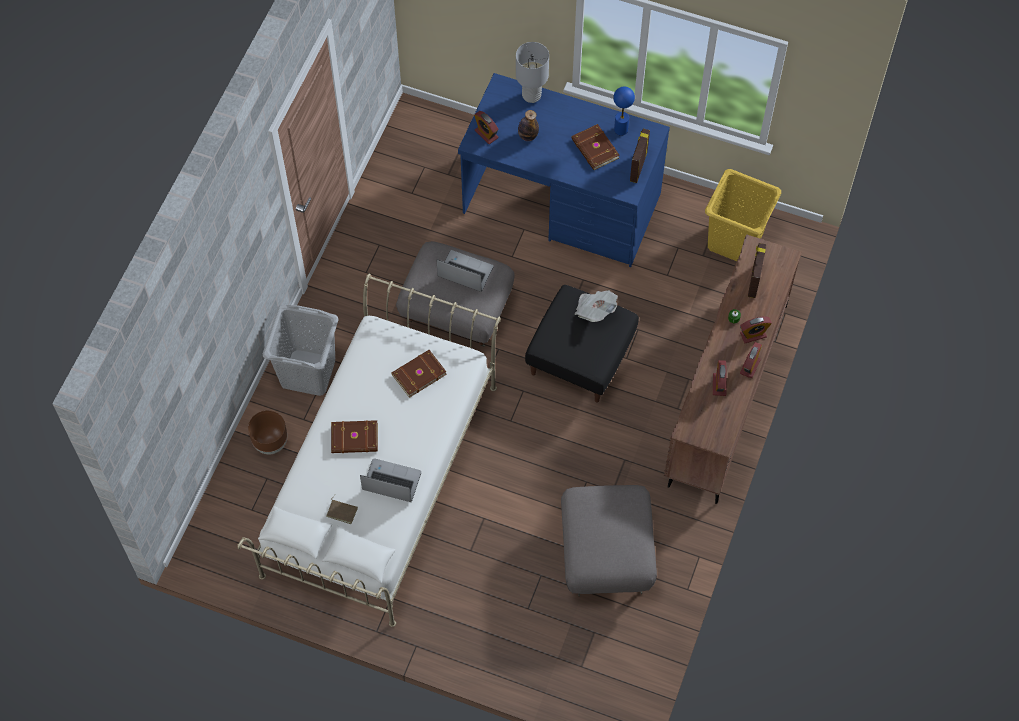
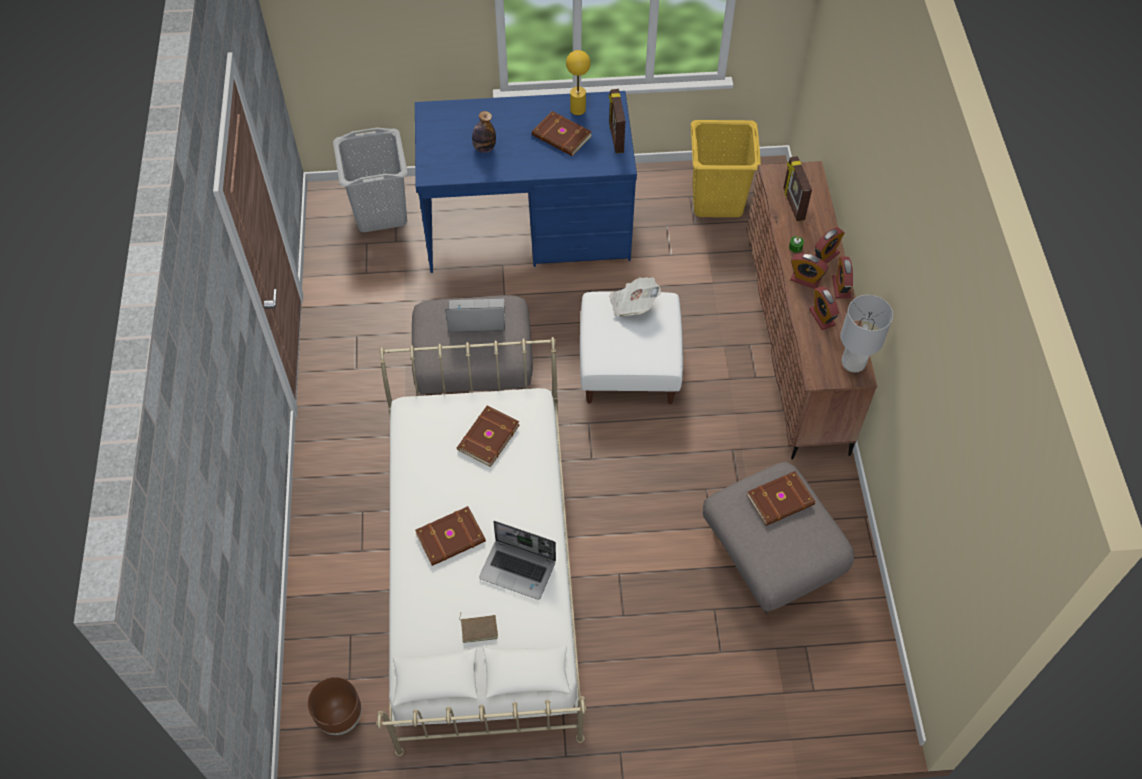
camera: 25 degrees left, 5 degrees down
(270, 442) = (335, 592): brown planter -> brown planter (340, 716)
(308, 372) = (342, 497): grey laundry basket -> grey laundry basket (381, 211)
(391, 482) = (519, 569): laptop -> laptop turned 150 degrees counterclockwise
(486, 134) = (439, 161): alarm clock -> alarm clock (805, 279)
(531, 96) = (467, 110): grey table lamp -> grey table lamp (852, 364)
(580, 356) = (628, 365): black ottoman -> white ottoman
(619, 514) = (781, 501): none -> brown book
(621, 129) = (578, 109): blue table lamp -> yellow table lamp

